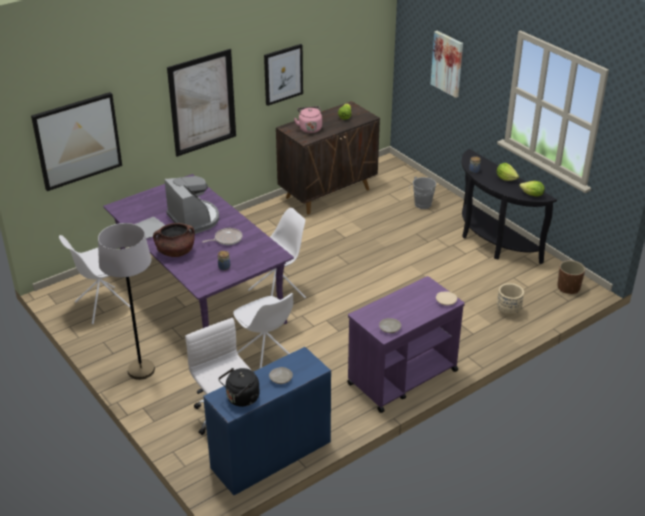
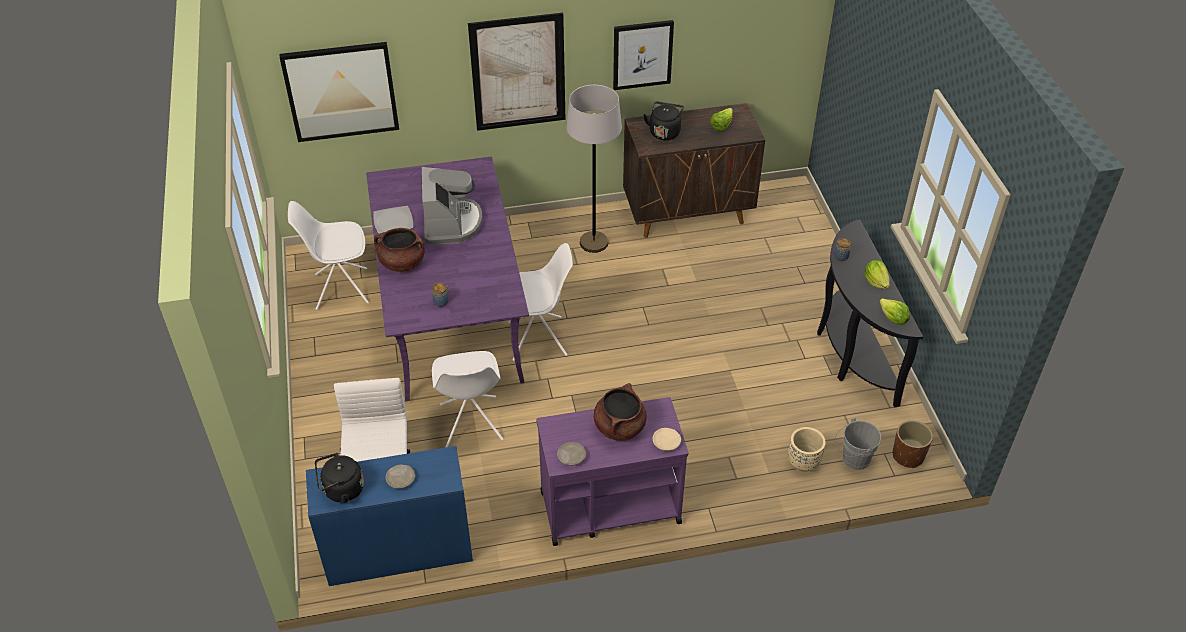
camera: 25 degrees right, 10 degrees up
(141, 370) = (330, 388): grey floor lamp -> grey floor lamp (594, 243)
(226, 239) = (469, 263): frying pan -> none
(309, 128) = (664, 132): pink kettle -> black kettle
(408, 302) = (619, 427): none -> brown cooking pot
(421, 205) = (795, 267): grey bucket -> grey bucket (853, 460)
(447, 63) = (867, 93): picture -> none

